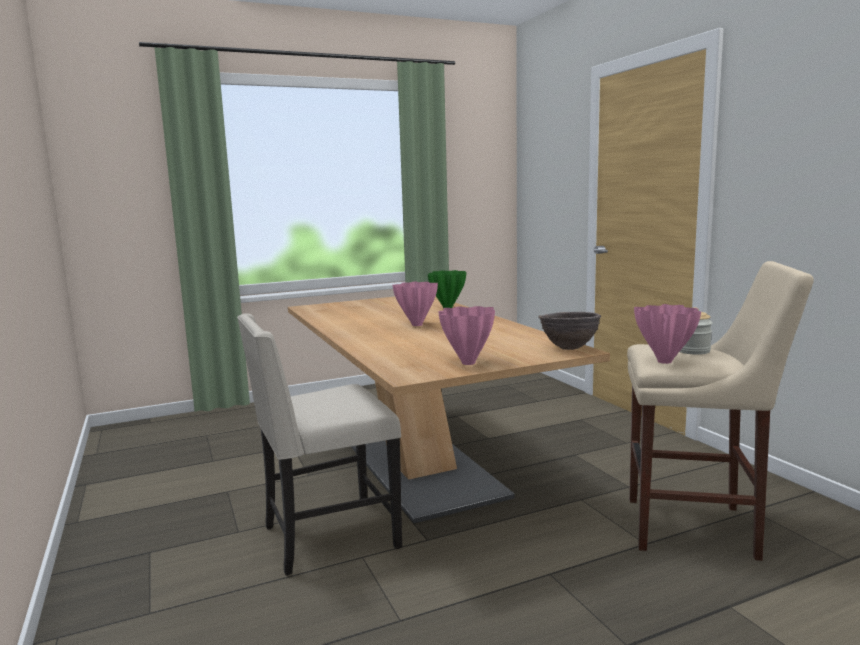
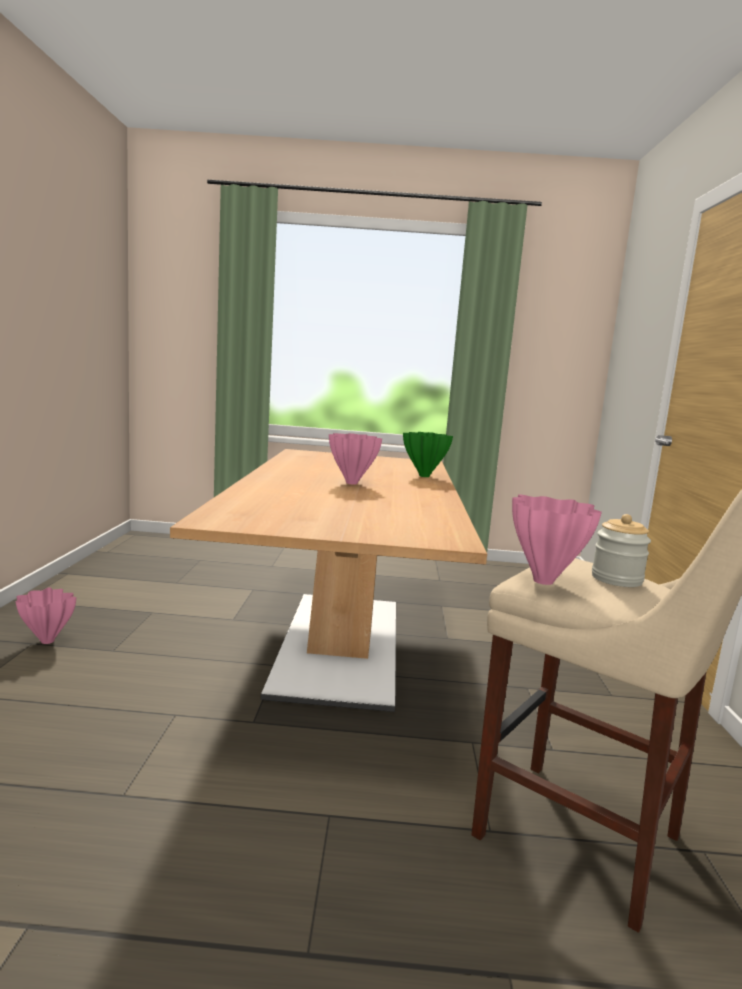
camera: 25 degrees right, 0 degrees up
(327, 537) = (171, 683): beige chair -> none
(467, 363) = (298, 524): pink vase -> pink vase (46, 641)
(569, 348) = (448, 537): brown bowl -> none

